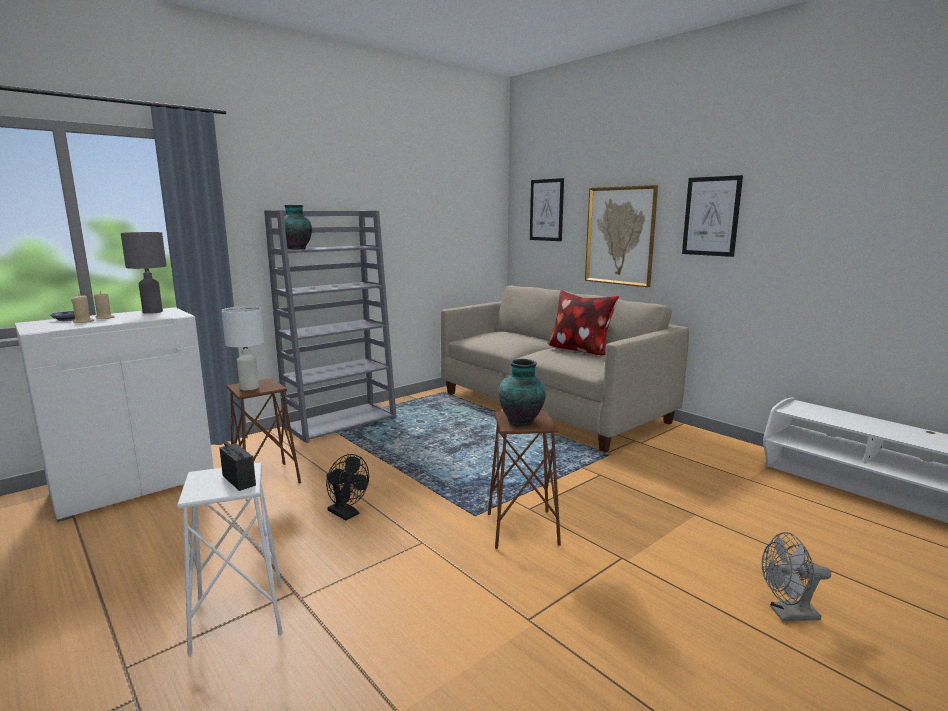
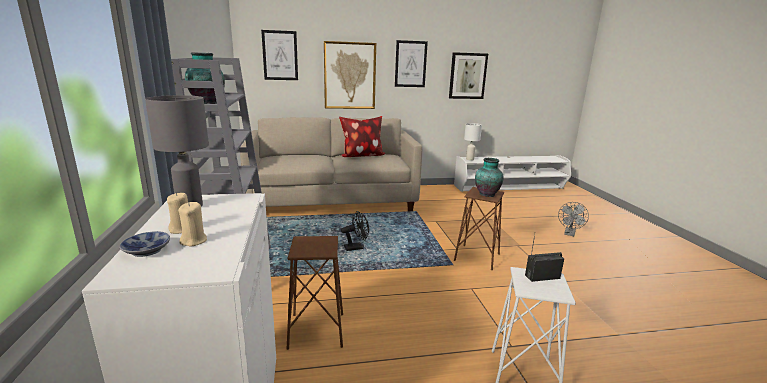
camera: 60 degrees left, 5 degrees up
(249, 387) = (314, 248): white table lamp -> white table lamp (469, 159)
(347, 514) = (414, 305): black fan -> black fan (356, 247)
(827, 237) = (467, 76): none -> picture

